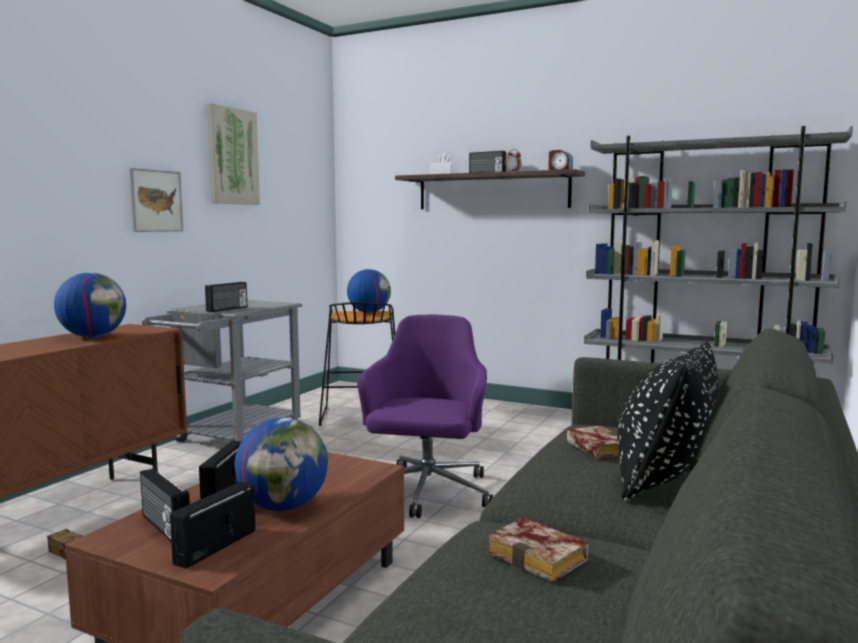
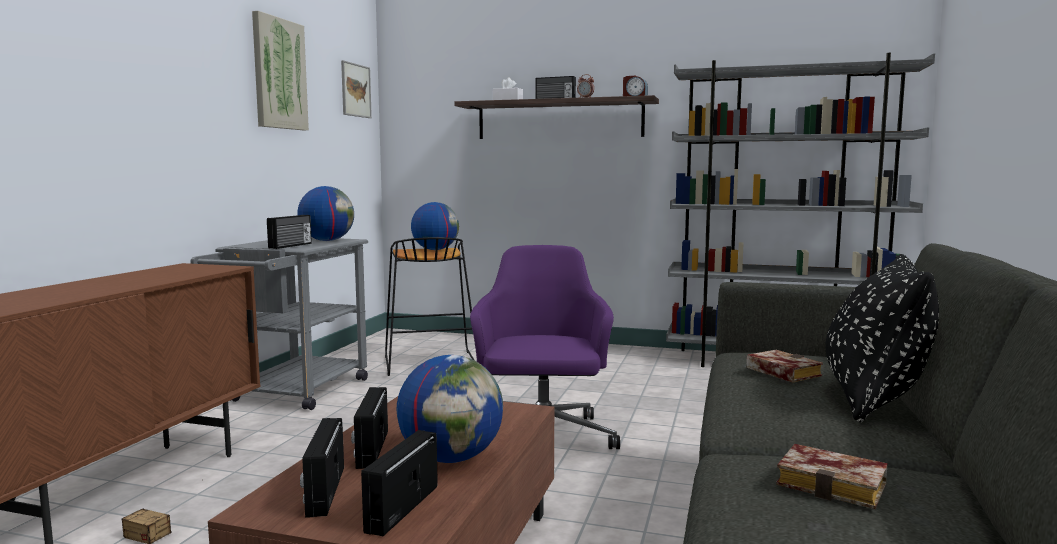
camera: 10 degrees left, 0 degrees up
(93, 337) = (153, 276): globe -> globe (327, 240)
(156, 201) = (201, 120): picture -> picture (355, 90)
(164, 527) = (323, 492): radio -> radio turned 45 degrees clockwise

